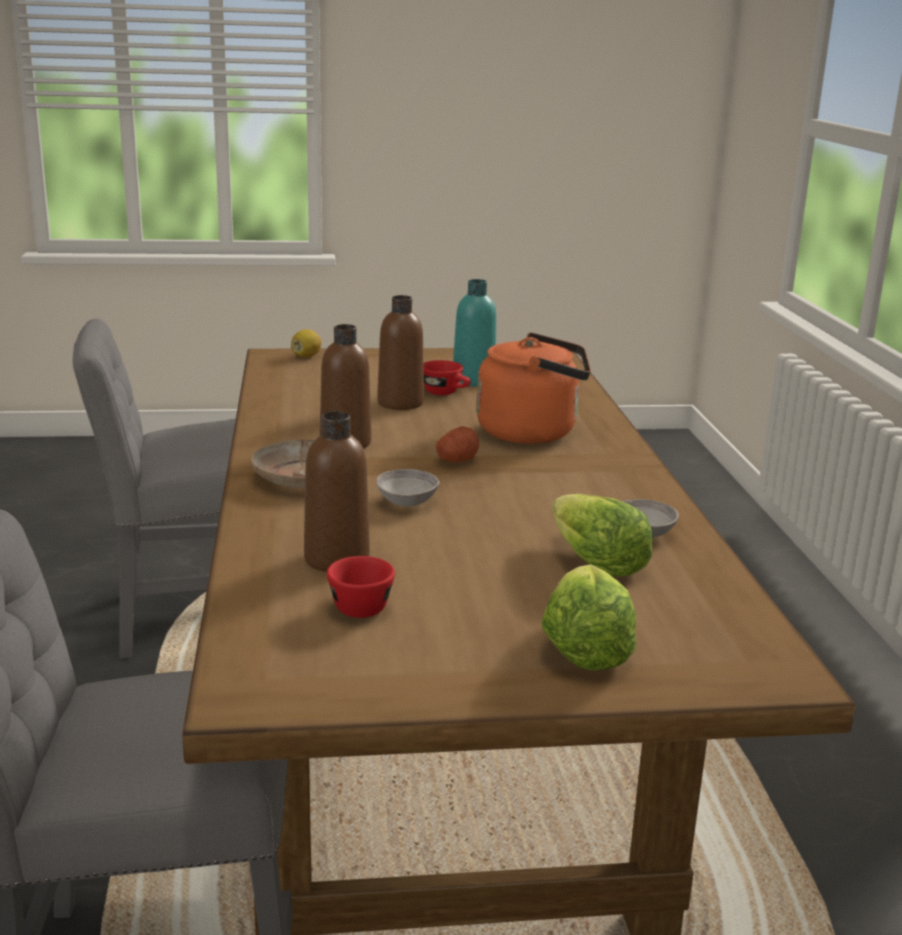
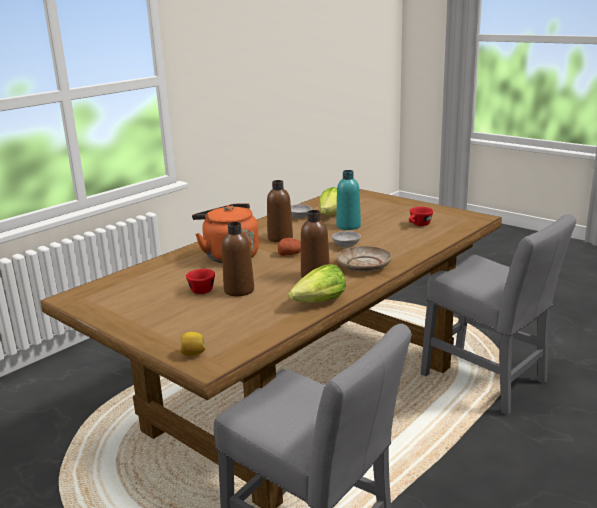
camera: 130 degrees left, 0 degrees up
(336, 559) = (405, 236): brown bottle -> brown bottle (280, 238)
(473, 380) = (165, 293): turquoise bottle -> turquoise bottle (348, 226)
(585, 647) = (379, 204): lettuce -> lettuce (320, 302)

